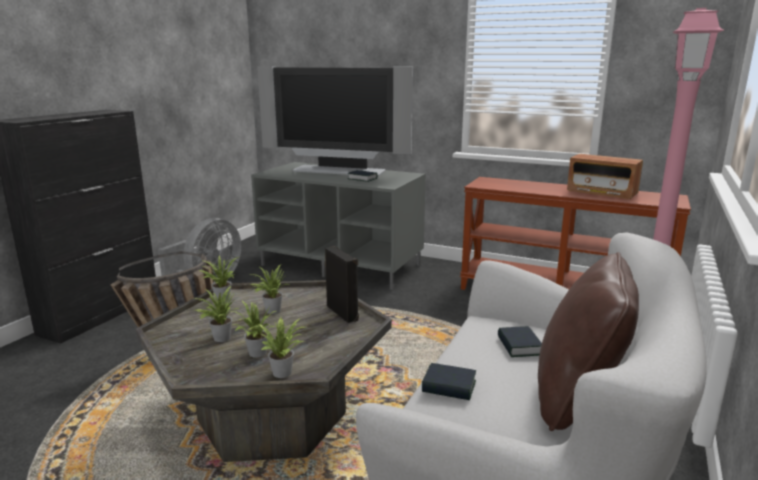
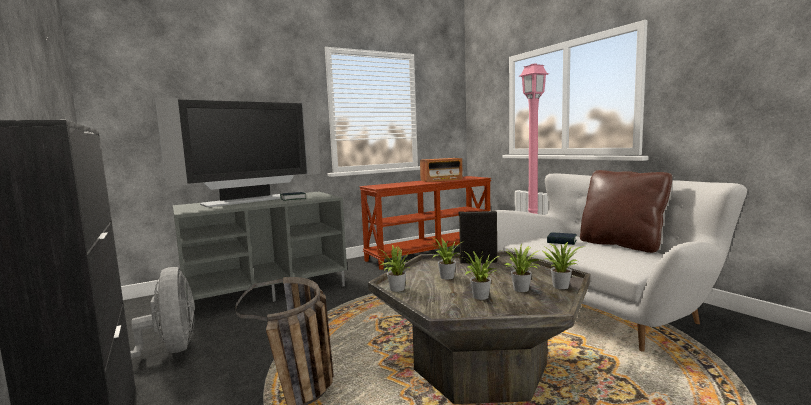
camera: 55 degrees left, 10 degrees down
(449, 387) = (600, 259): book -> none

